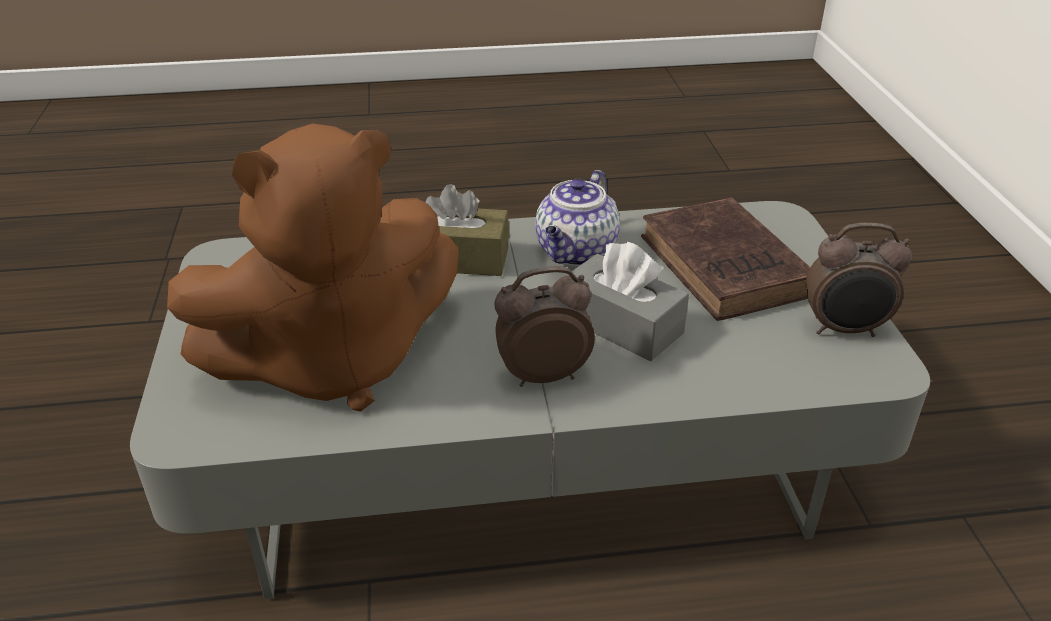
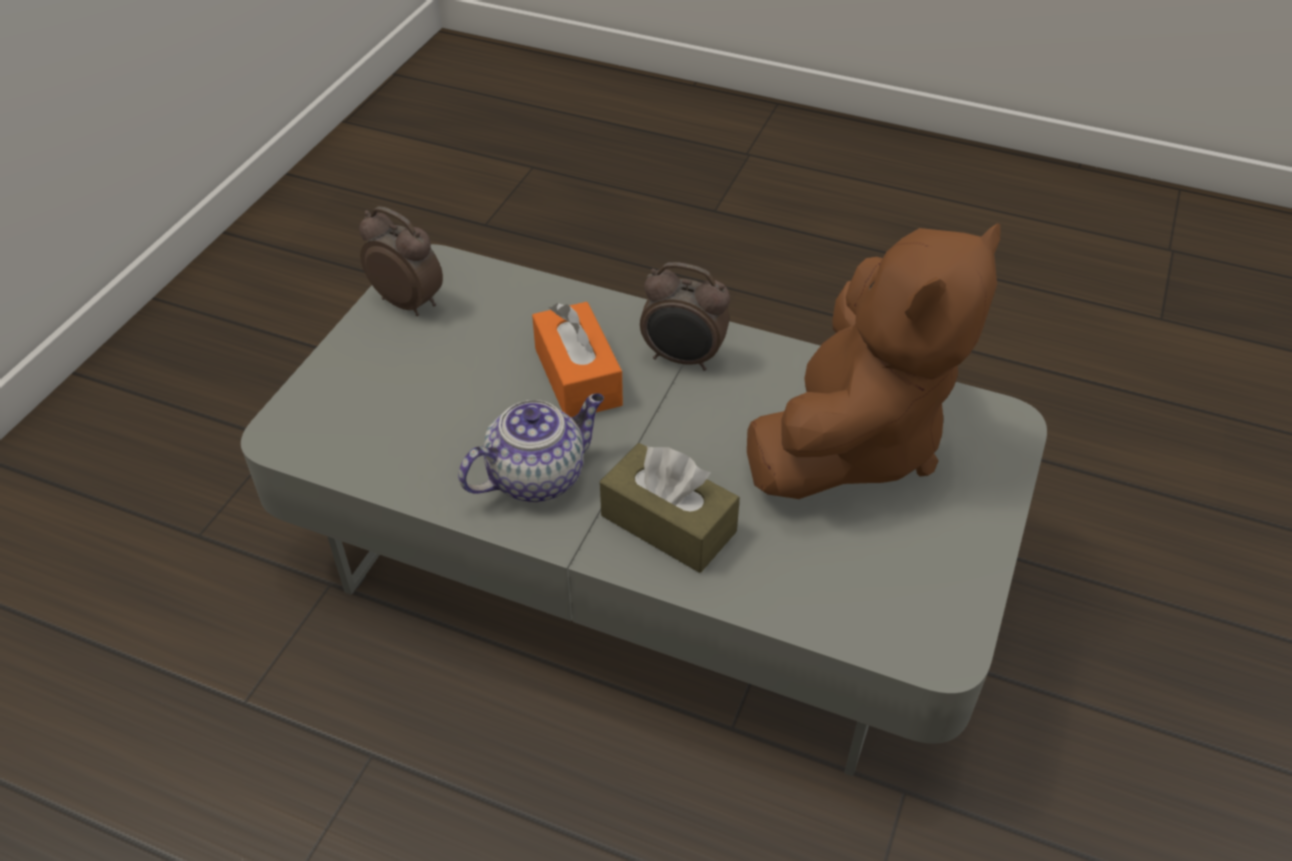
camera: 150 degrees left, 10 degrees up
(334, 361) = (852, 441): brown plush toy -> brown plush toy turned 120 degrees clockwise
(621, 325) = (578, 377): grey tissue box -> orange tissue box
(727, 268) = (420, 394): brown book -> none

